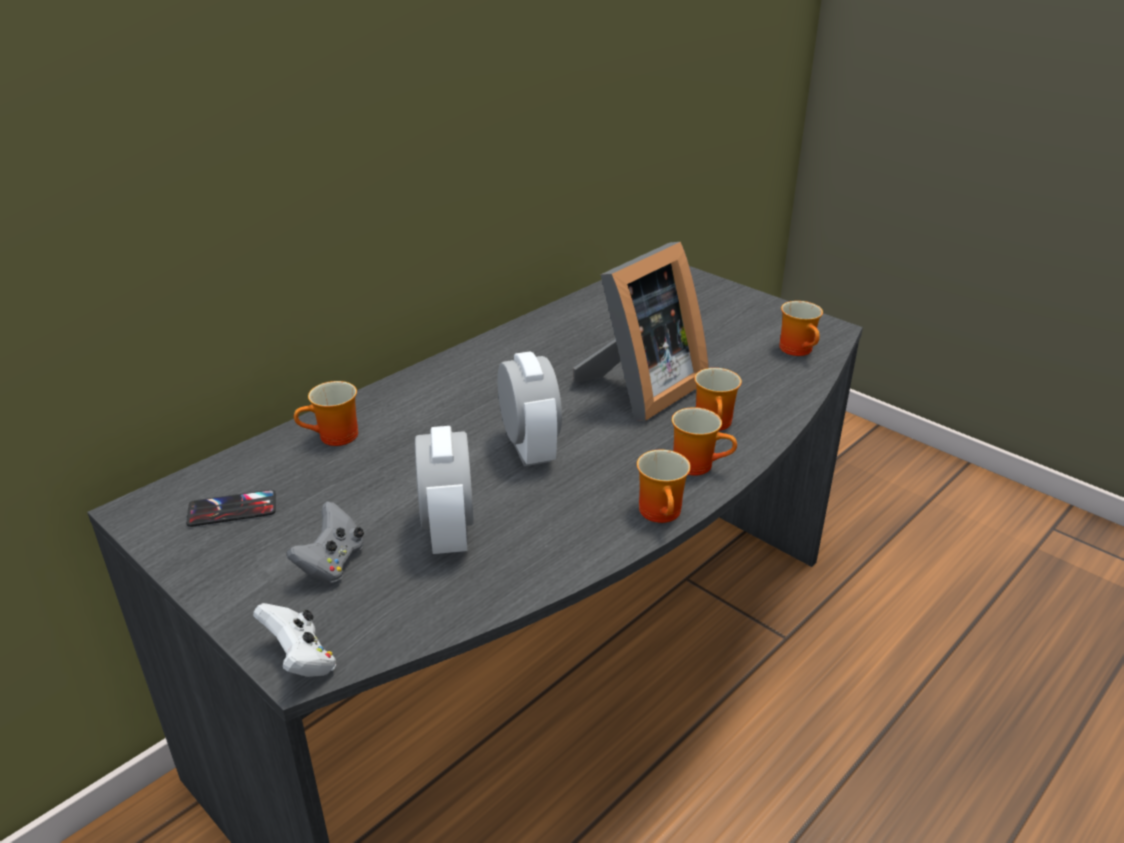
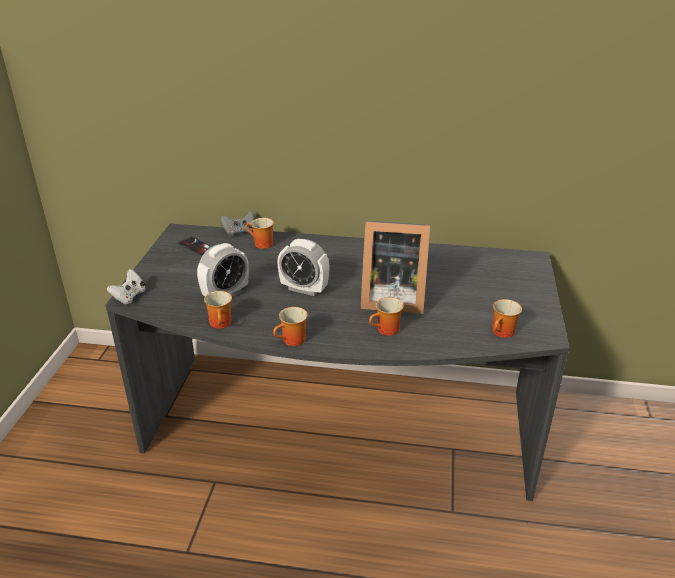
camera: 55 degrees right, 0 degrees up
(332, 563) = (184, 279): grey game controller -> grey game controller (239, 232)
(529, 449) = (304, 289): alarm clock -> alarm clock turned 75 degrees clockwise
(698, 464) = (344, 337): mug -> mug (222, 324)

